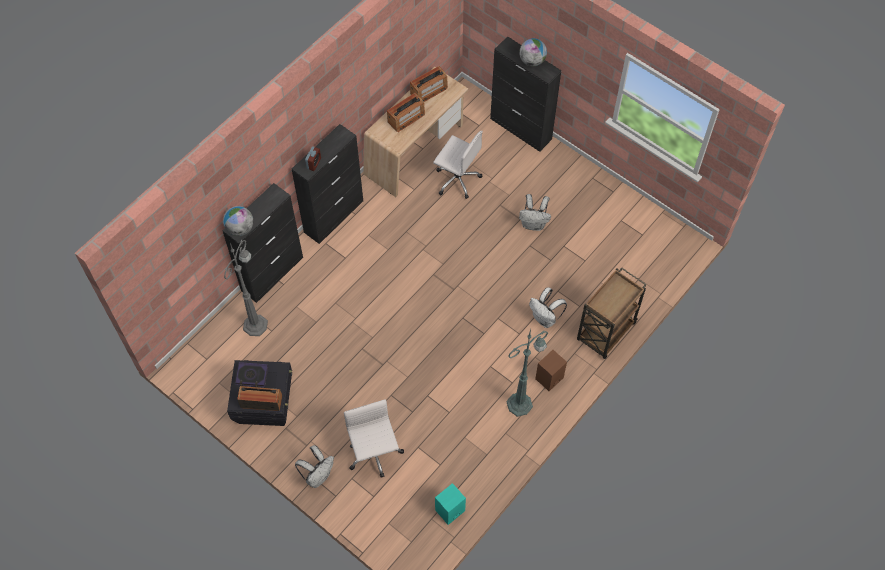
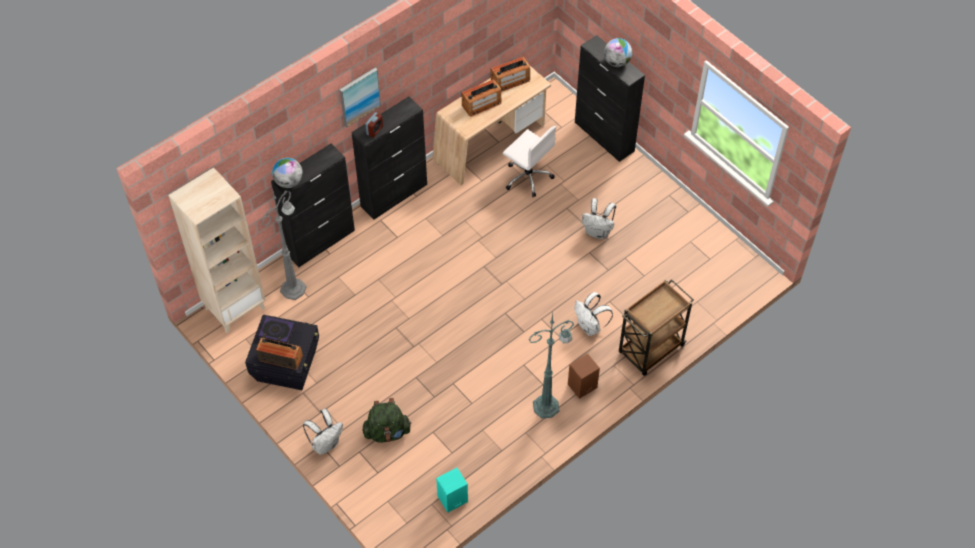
camera: 10 degrees right, 5 degrees down
(202, 353) = (235, 307): none -> beige bookcase
(295, 134) = (359, 96): none -> picture
(374, 454) = (387, 432): white office chair -> green backpack

